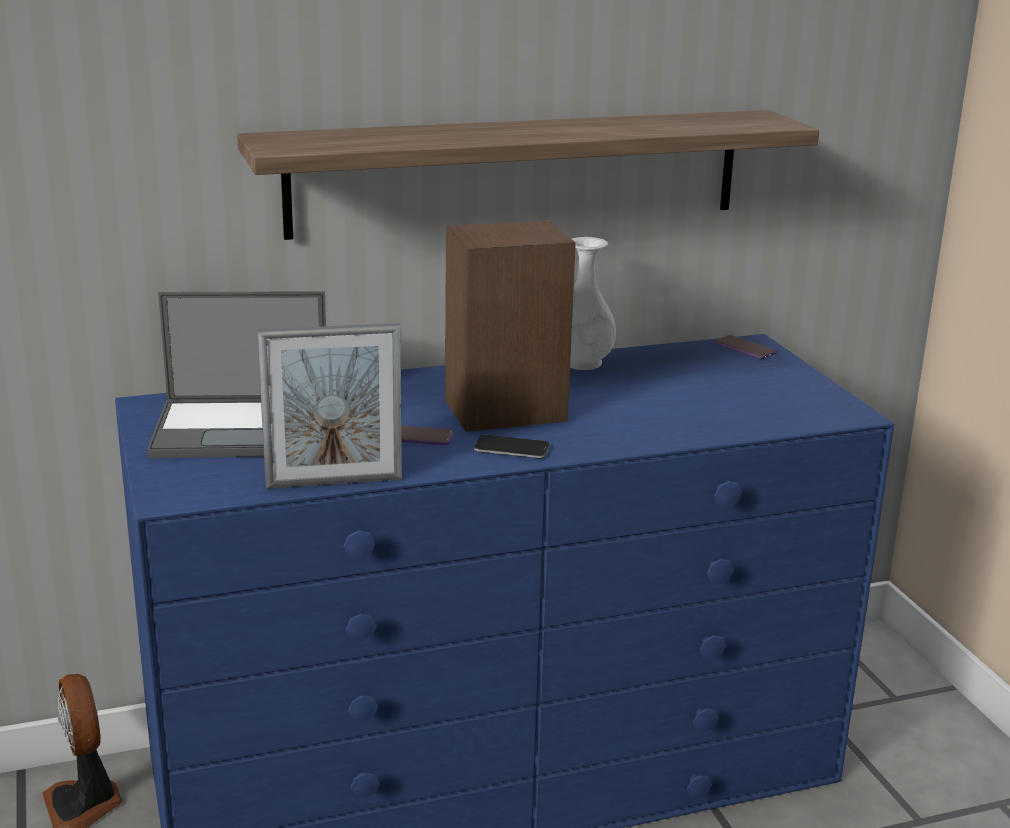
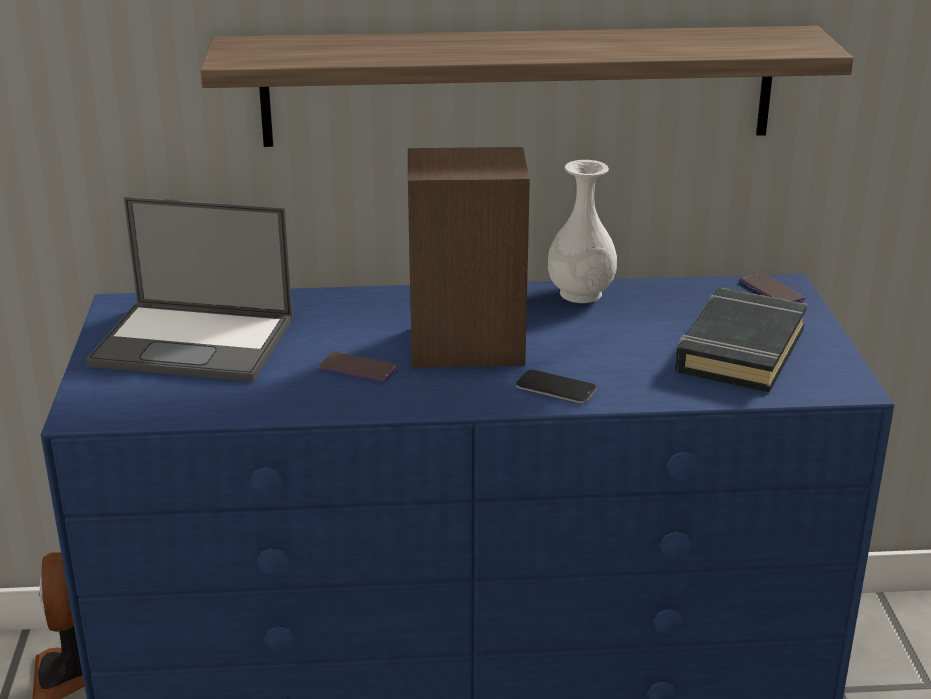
camera: 15 degrees right, 5 degrees up
(334, 482) = (247, 414): picture frame -> none
(512, 448) = (448, 393): phone -> phone (556, 388)
(745, 394) = (740, 349): none -> black book

